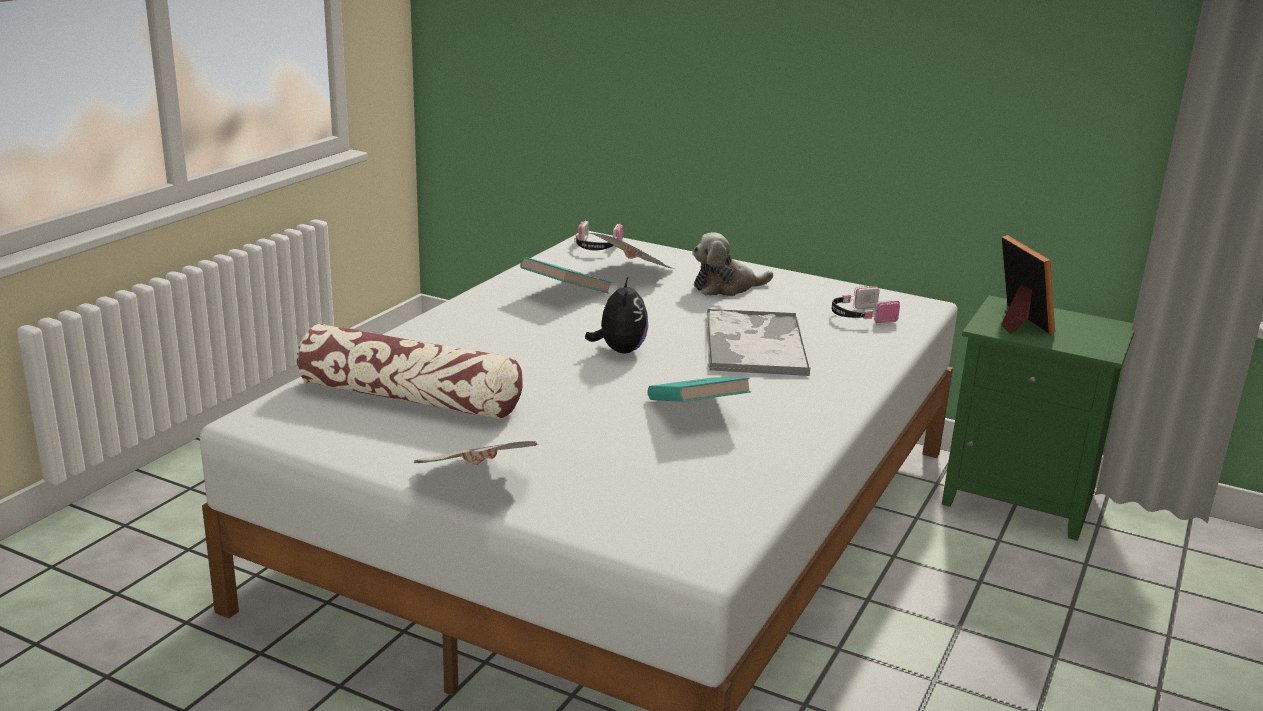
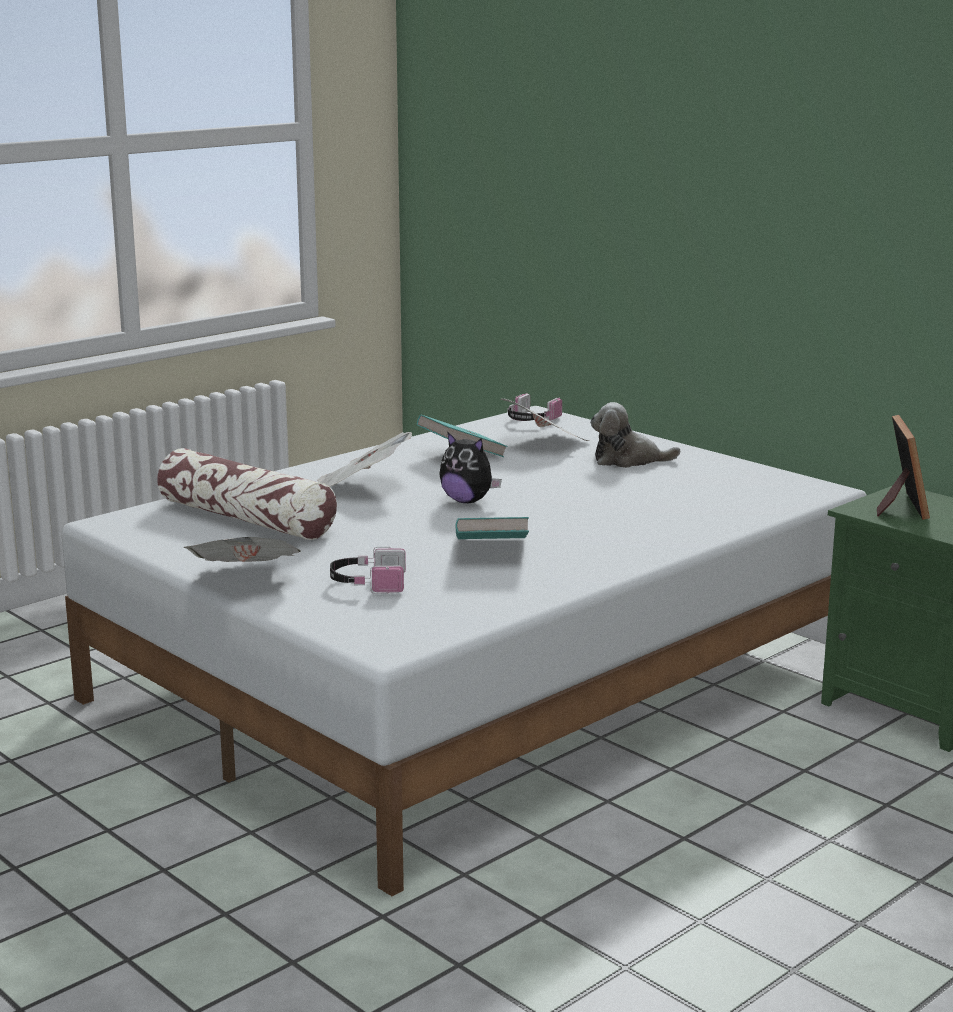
camera: 20 degrees right, 5 degrees down
(499, 343) = (362, 487): none -> newspaper
(619, 350) = (467, 501): plush toy -> plush toy turned 105 degrees clockwise
(754, 343) = (606, 506): tray -> none
(860, 317) = (742, 494): headphones -> headphones (367, 583)

